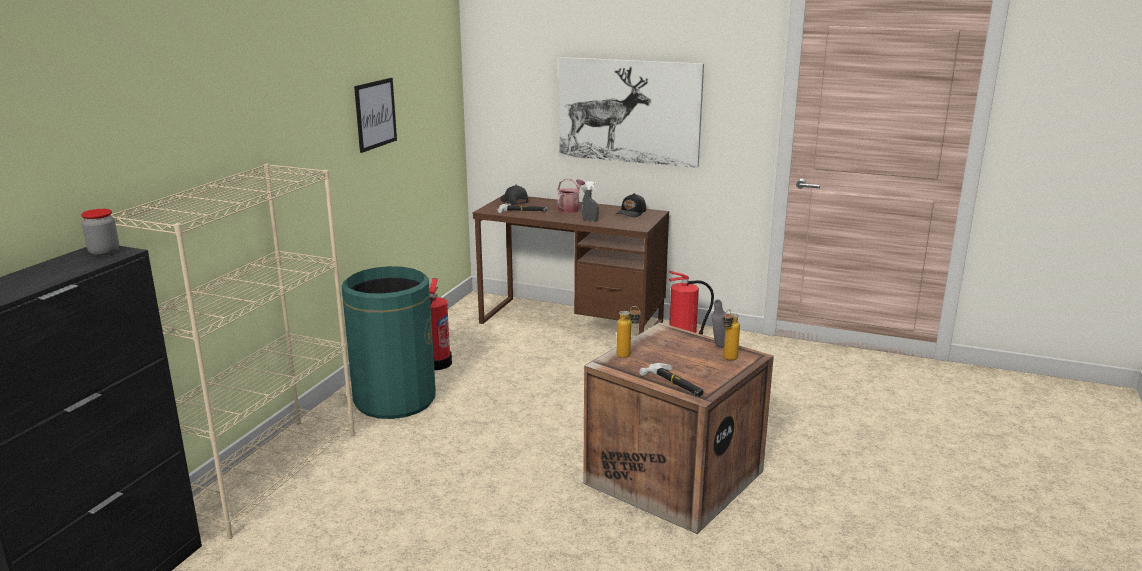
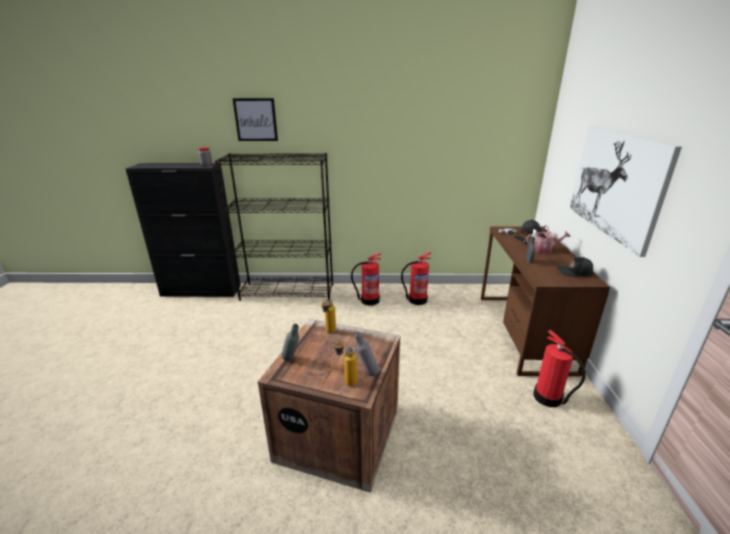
camera: 70 degrees right, 5 degrees up
(268, 473) = (288, 292): beige bookcase -> black bookcase
(375, 114) = (431, 144): picture -> picture (255, 119)
(395, 400) = (369, 300): green trash can -> fire extinguisher
(674, 383) = (292, 360): hammer -> grey bottle

